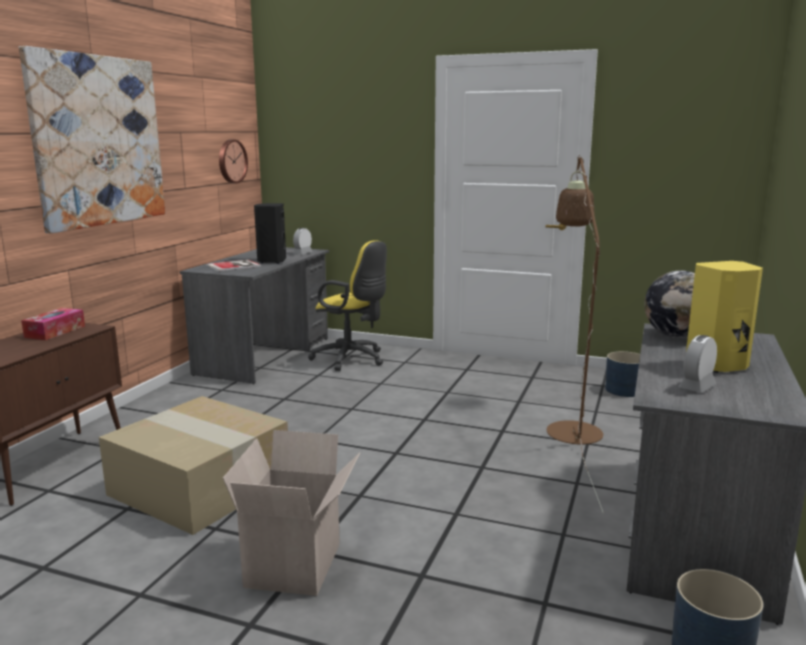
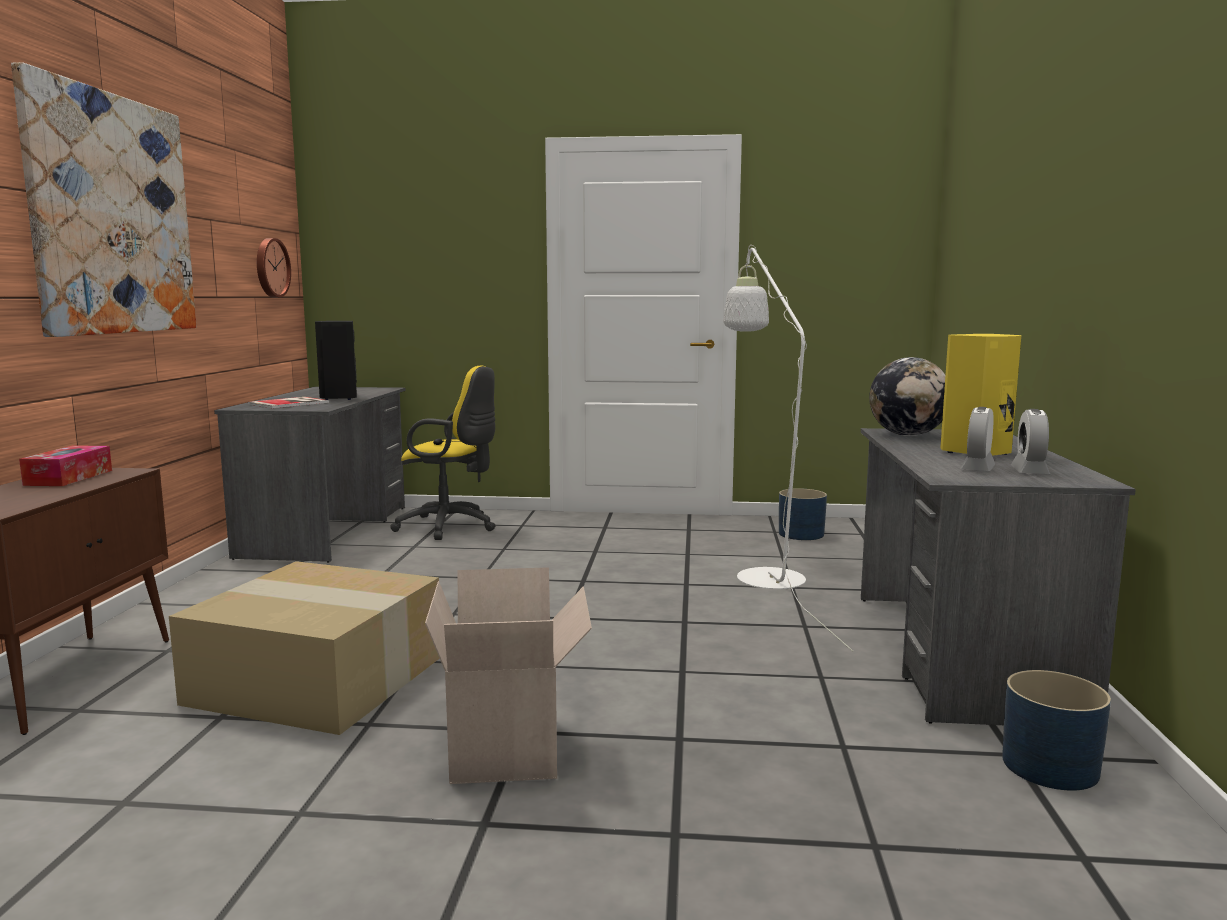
camera: 15 degrees left, 5 degrees down
(303, 253) = (373, 391): alarm clock -> alarm clock (1029, 471)
(571, 426) = (764, 572): brown floor lamp -> white floor lamp

